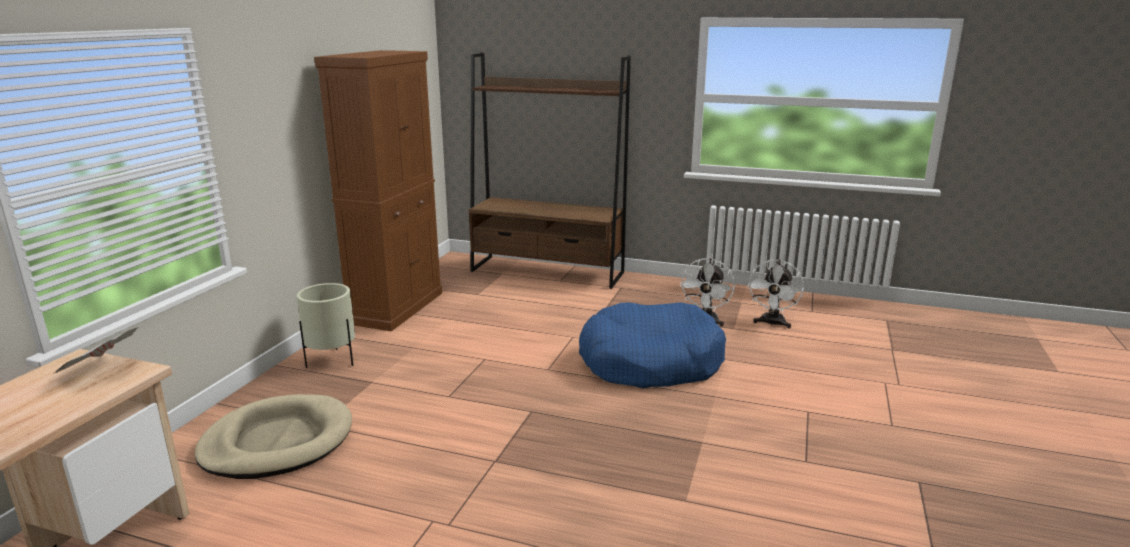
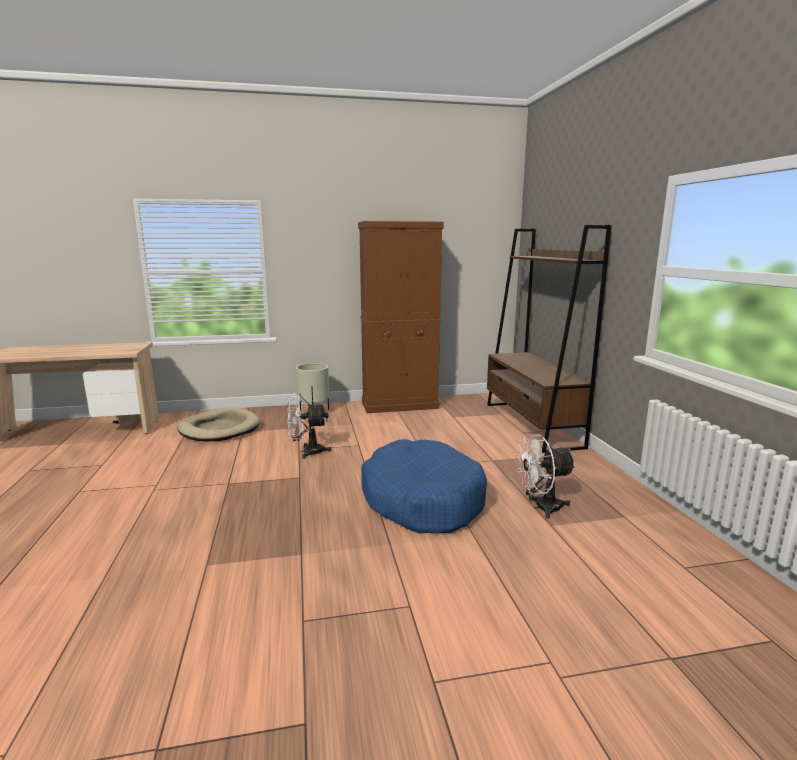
camera: 60 degrees right, 5 degrees down
(101, 369) = (130, 347): newspaper -> none
(772, 324) = (599, 546): white fan -> white fan (307, 452)

